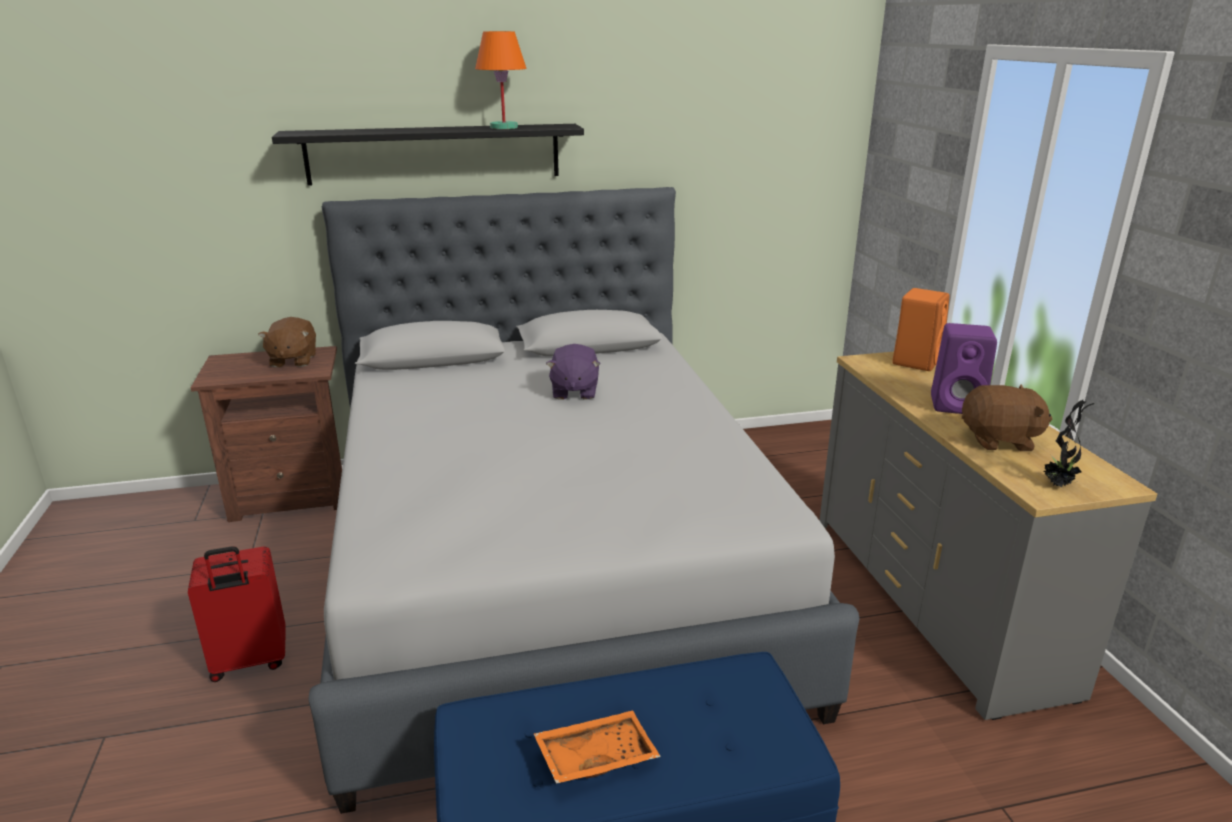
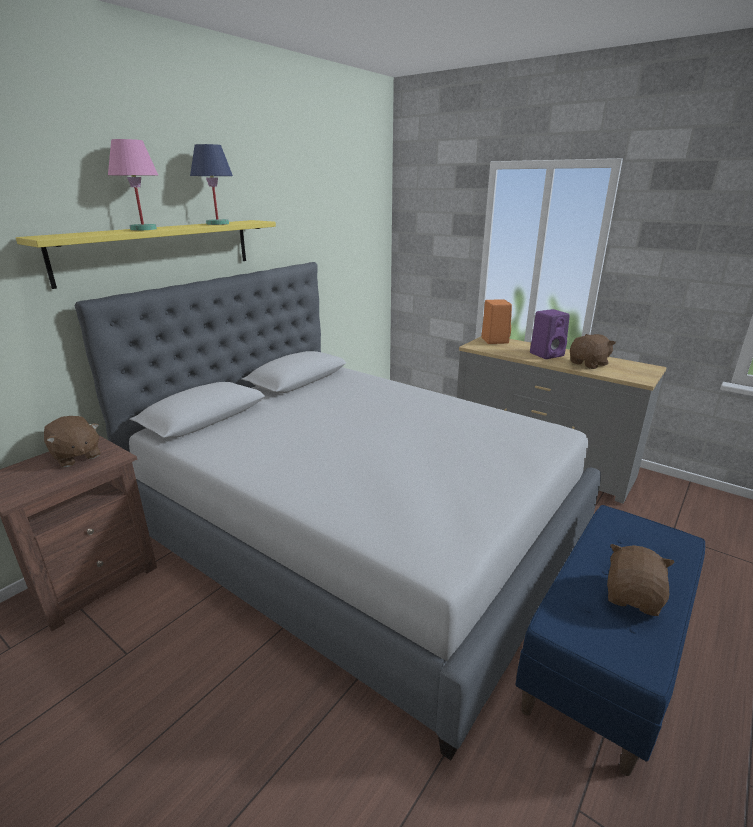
camera: 40 degrees left, 0 degrees up
(250, 662) = (237, 718): red suitcase -> none
(403, 129) = (143, 229): none -> pink table lamp
(434, 154) = (159, 250): black shelf -> yellow shelf
(503, 127) = (217, 224): orange table lamp -> blue table lamp
(574, 391) = (341, 407): purple plush toy -> none
(596, 756) = (633, 597): orange tray -> brown plush toy
(1058, 485) = (639, 374): potted plant -> none

